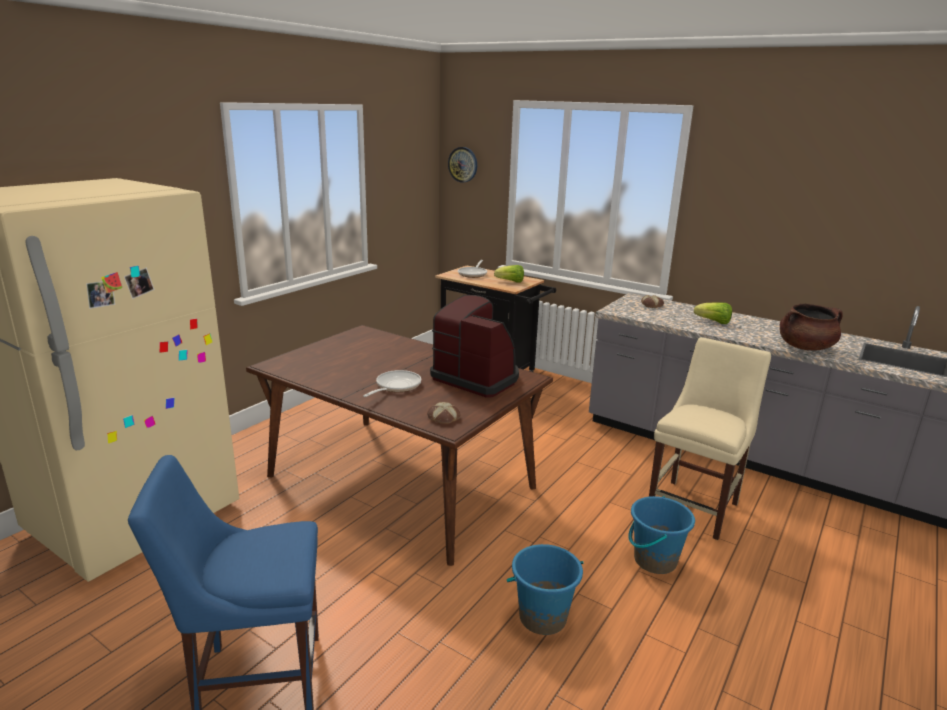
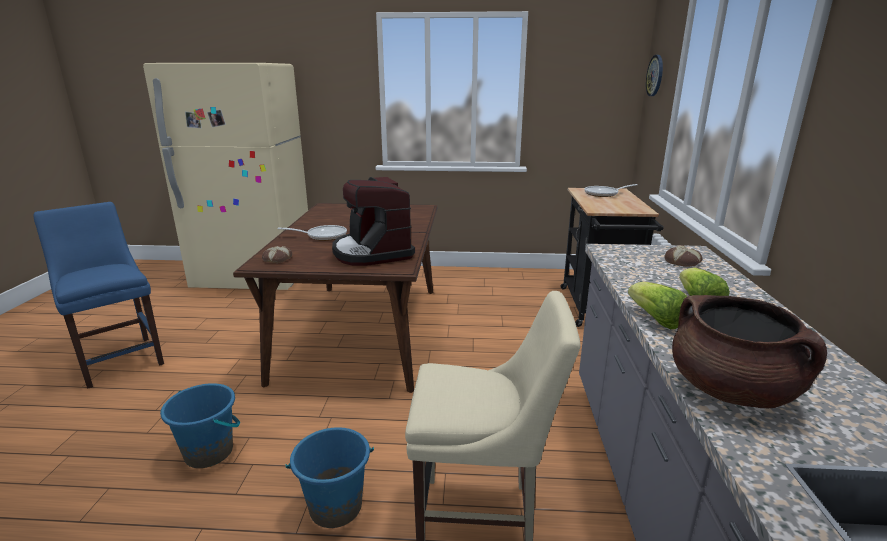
camera: 60 degrees right, 0 degrees up
(477, 378) = (372, 252): coffee machine -> coffee machine turned 150 degrees clockwise
(510, 282) = (614, 206): lettuce -> lettuce (656, 320)

